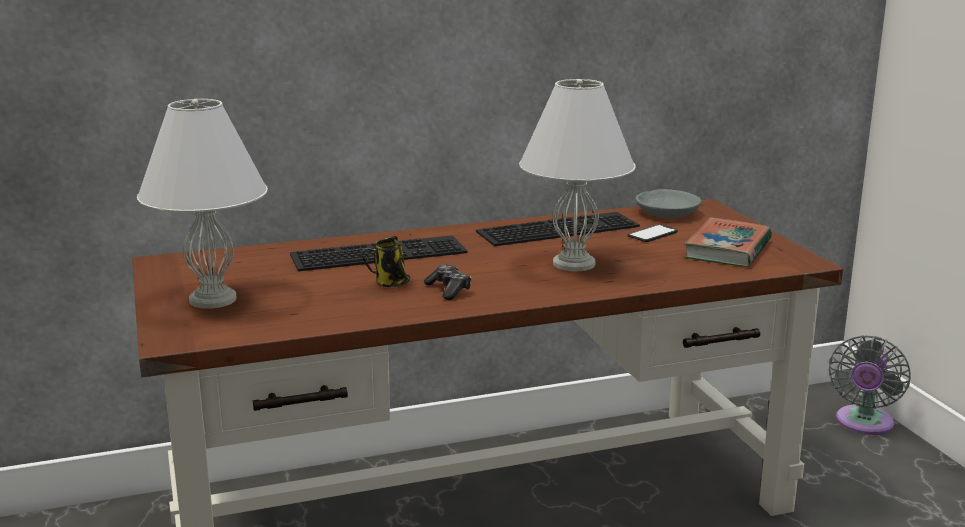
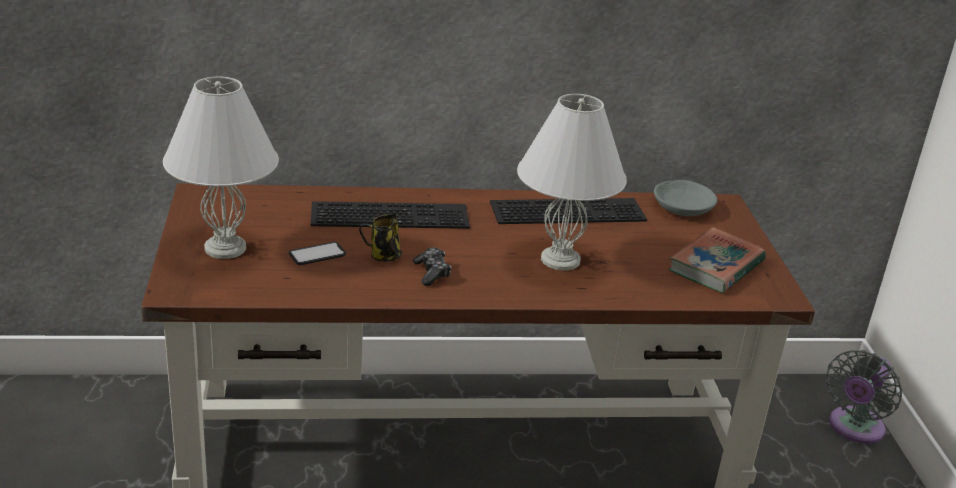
camera: 10 degrees right, 10 degrees up
(652, 234) = (654, 233): phone -> phone (317, 254)

